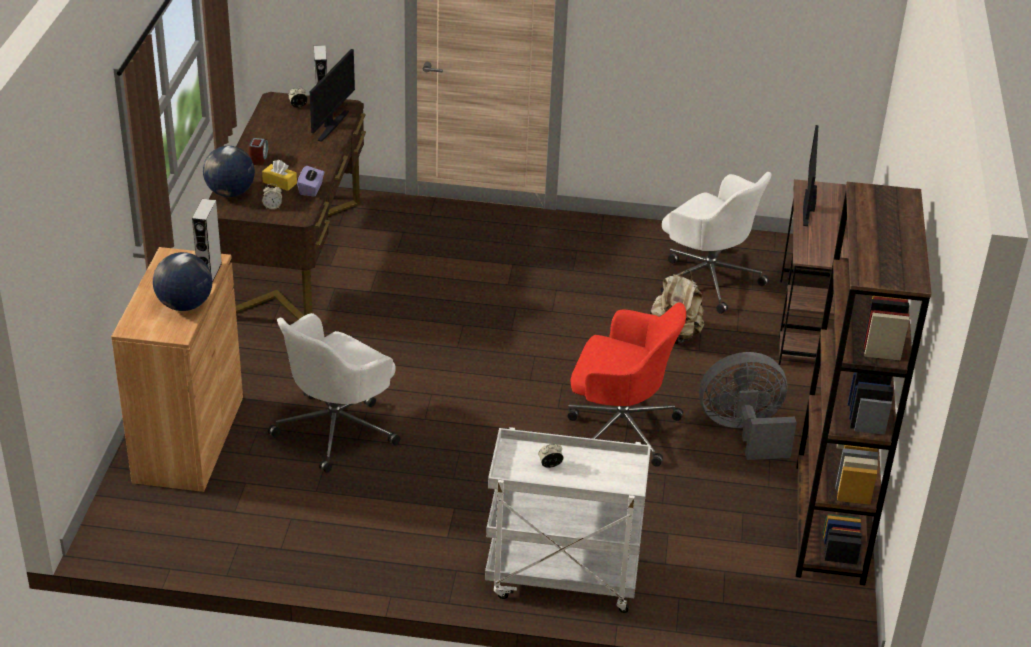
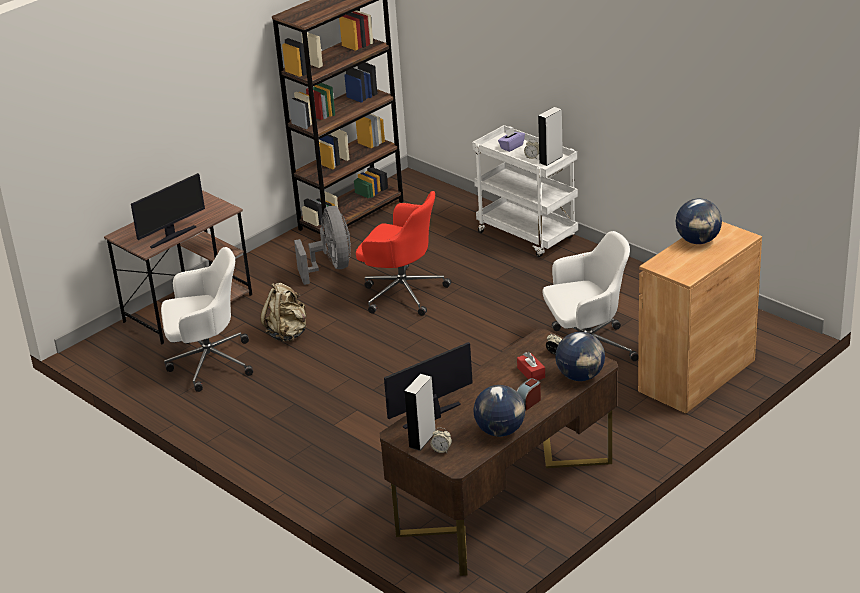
camera: 140 degrees left, 5 degrees down
(209, 272) = (664, 257): grey speaker -> grey speaker (551, 159)
(262, 131) = (500, 431): none -> globe
(279, 183) = (531, 372): yellow tissue box -> red tissue box
(311, 189) = (510, 358): purple tissue box -> purple tissue box (511, 147)
(619, 427) = (402, 292): red office chair -> red office chair turned 150 degrees clockwise
(708, 278) = (208, 363): white office chair -> white office chair turned 90 degrees clockwise
(743, 431) = (331, 267): grey fan -> grey fan turned 135 degrees counterclockwise

